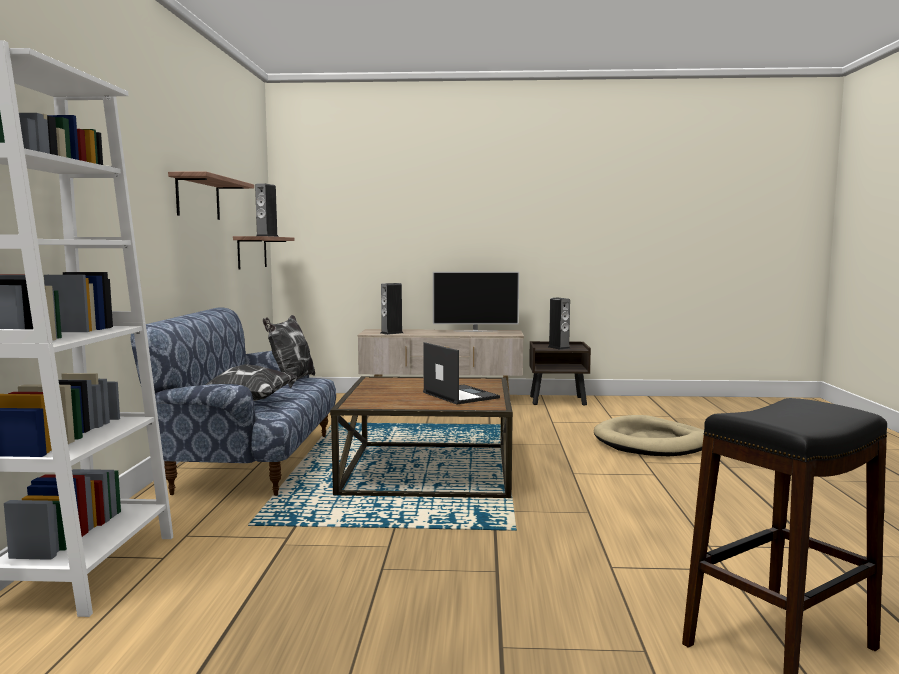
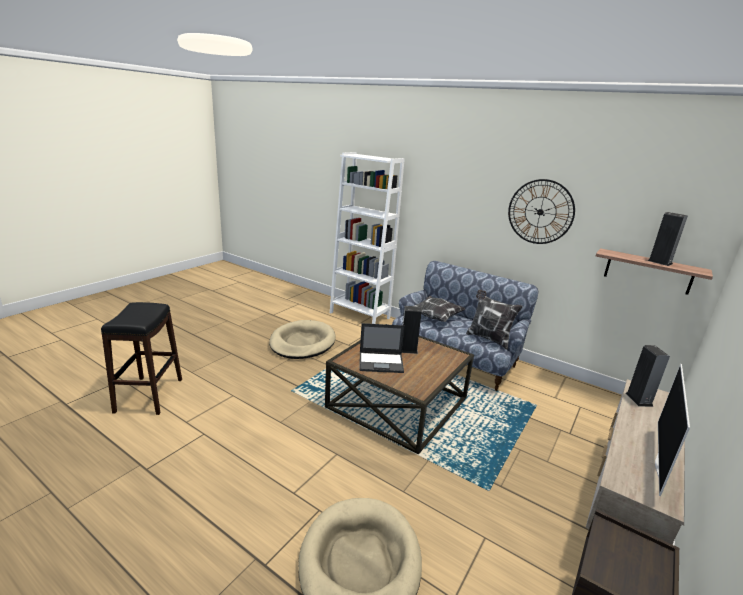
camera: 120 degrees right, 15 degrees up
(198, 198) = (540, 212): shelf -> wall clock
(332, 583) = (302, 342): none -> beige dog bed
(559, 347) = (618, 557): speaker -> speaker (408, 350)

